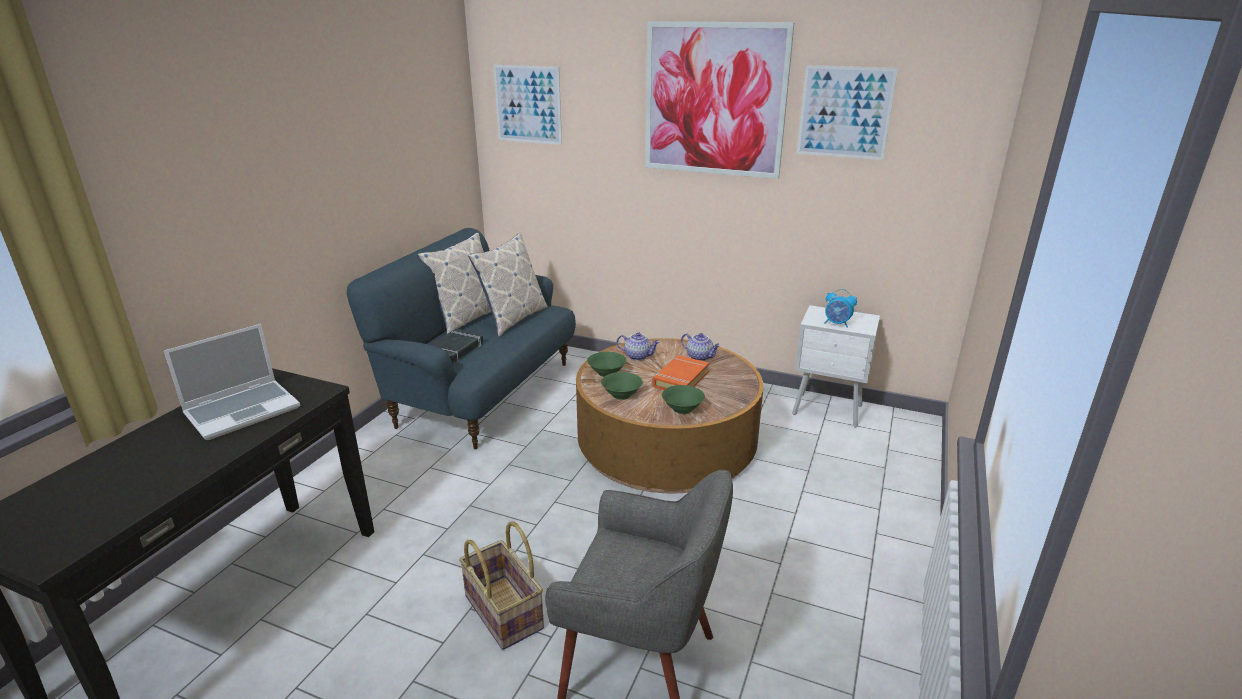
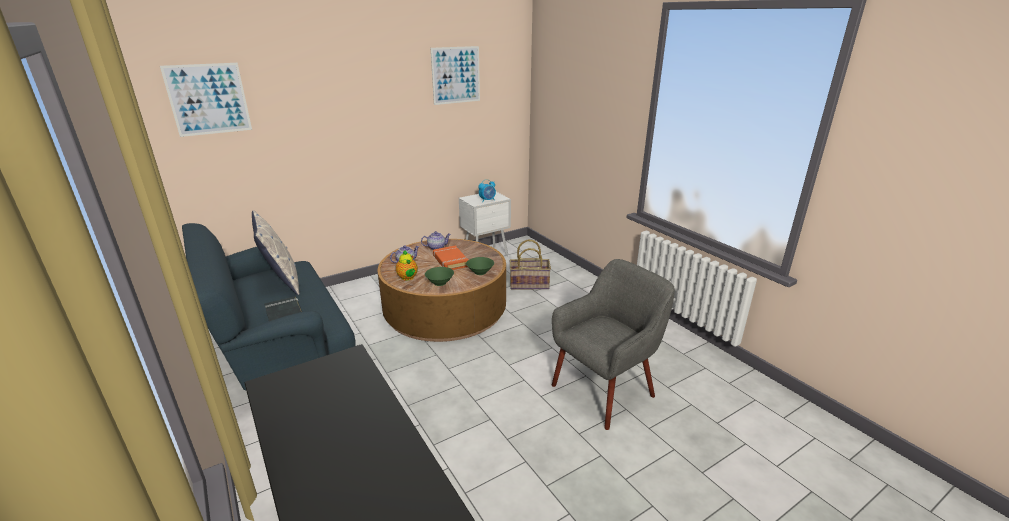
camera: 55 degrees left, 0 degrees up
(243, 410) = (328, 401): laptop -> none
(467, 318) = (243, 298): pillow -> none
(505, 611) = (524, 425): basket -> basket (529, 284)
(606, 372) = (408, 278): green bowl -> teapot
(714, 100) = (376, 76): picture -> none

